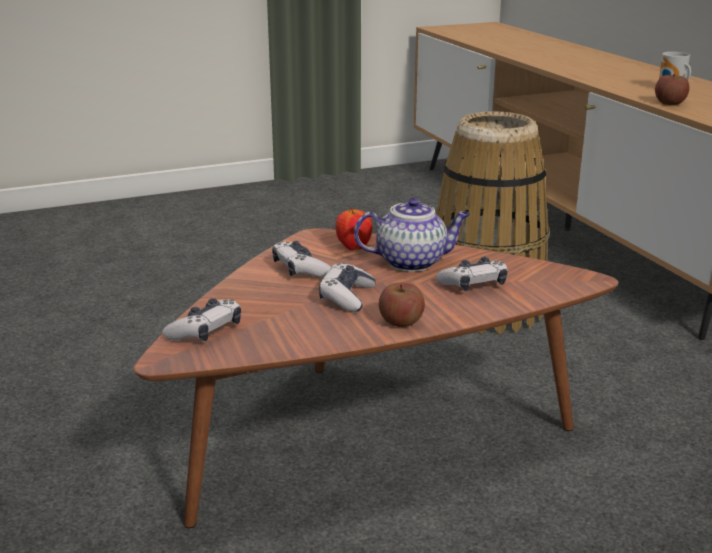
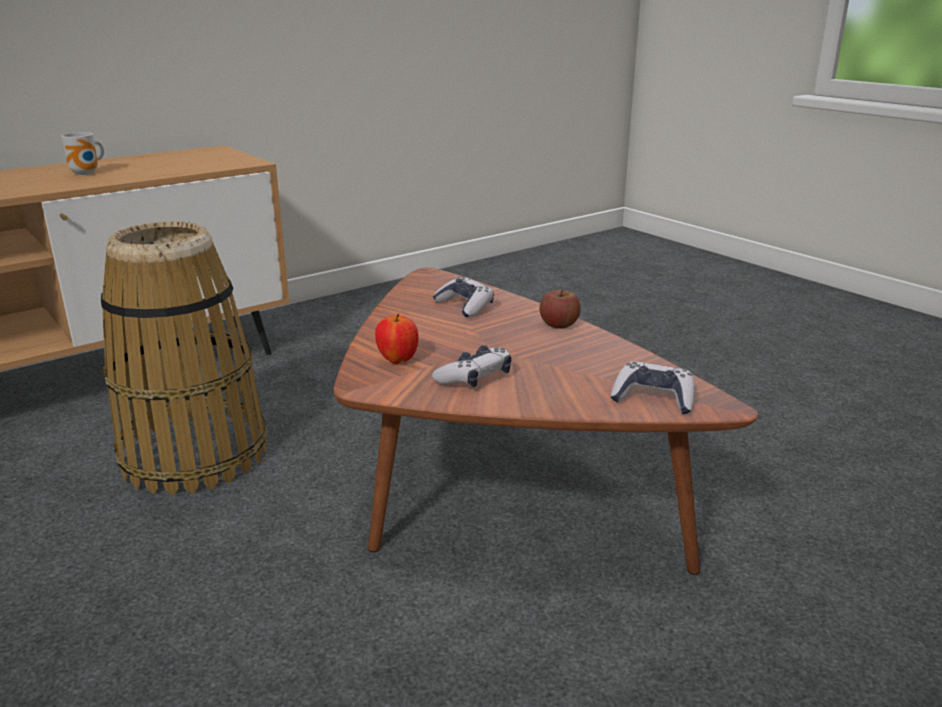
camera: 105 degrees left, 0 degrees up
(347, 297) = (526, 349): game controller -> none
(412, 262) = (425, 331): teapot -> none
(670, 103) = (149, 174): apple -> none

